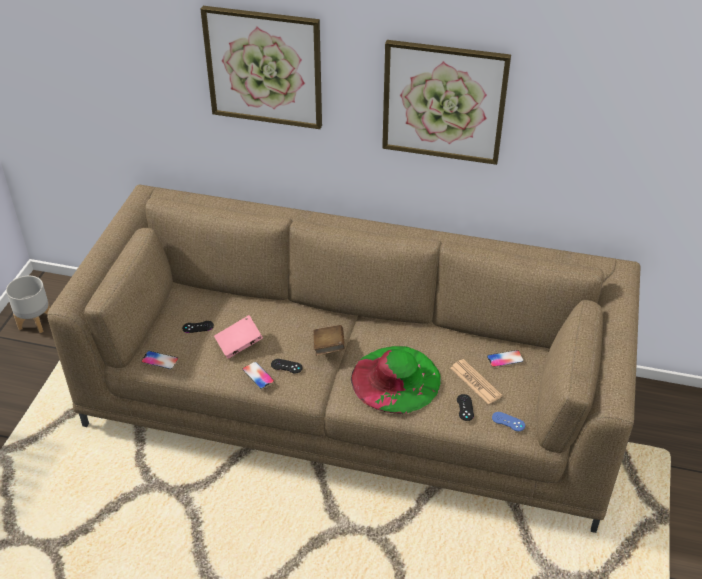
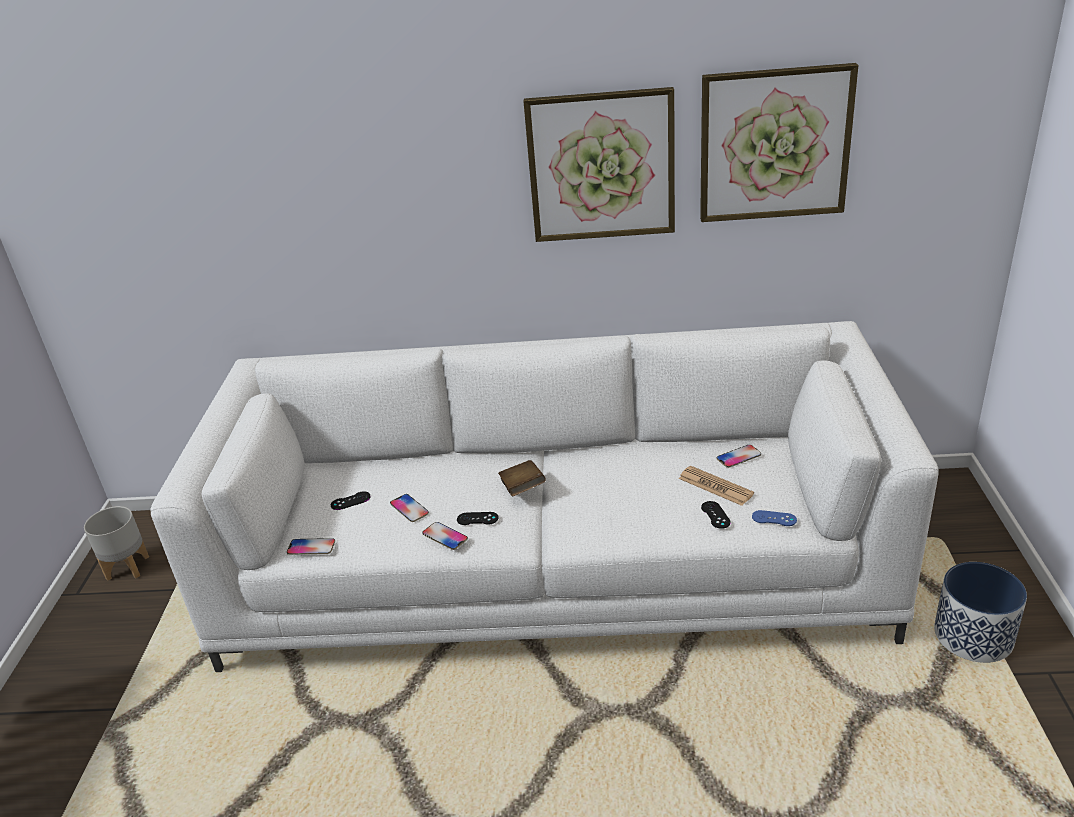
camera: 10 degrees left, 10 degrees down
(239, 344) = (409, 508): pink book -> phone
(264, 67) = (378, 167): picture -> picture (774, 144)
(351, 403) = (553, 569): brown sofa -> white sofa
(396, 379) = (618, 503): green hat -> none
(653, 540) = (972, 636): none -> planter

